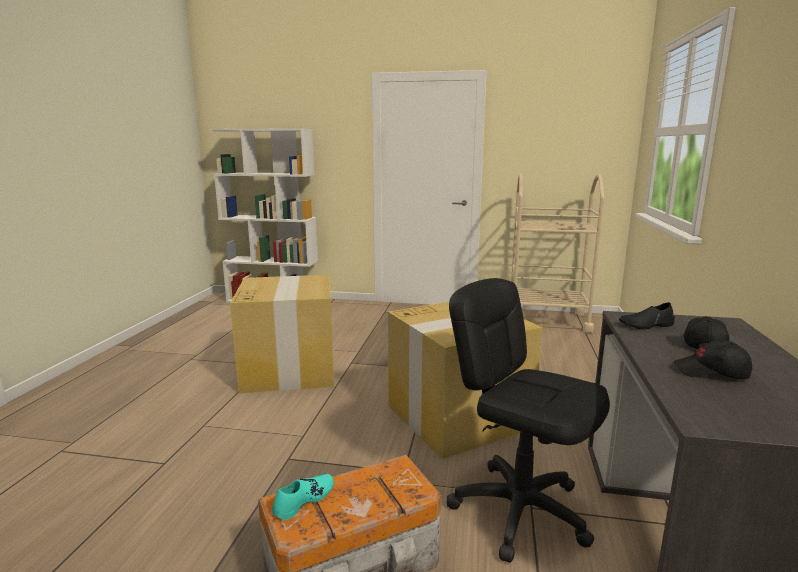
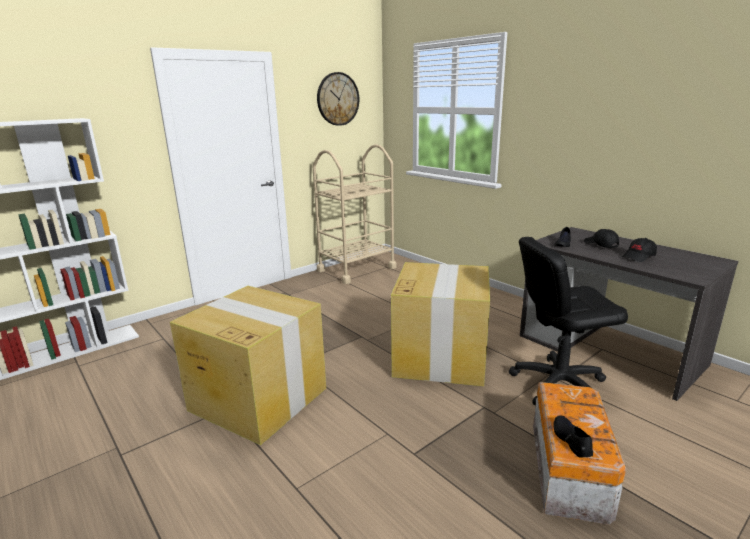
camera: 50 degrees left, 5 degrees up
(304, 500) = (571, 440): turquoise shoe -> black shoe
(567, 119) = (338, 99): none -> wall clock

